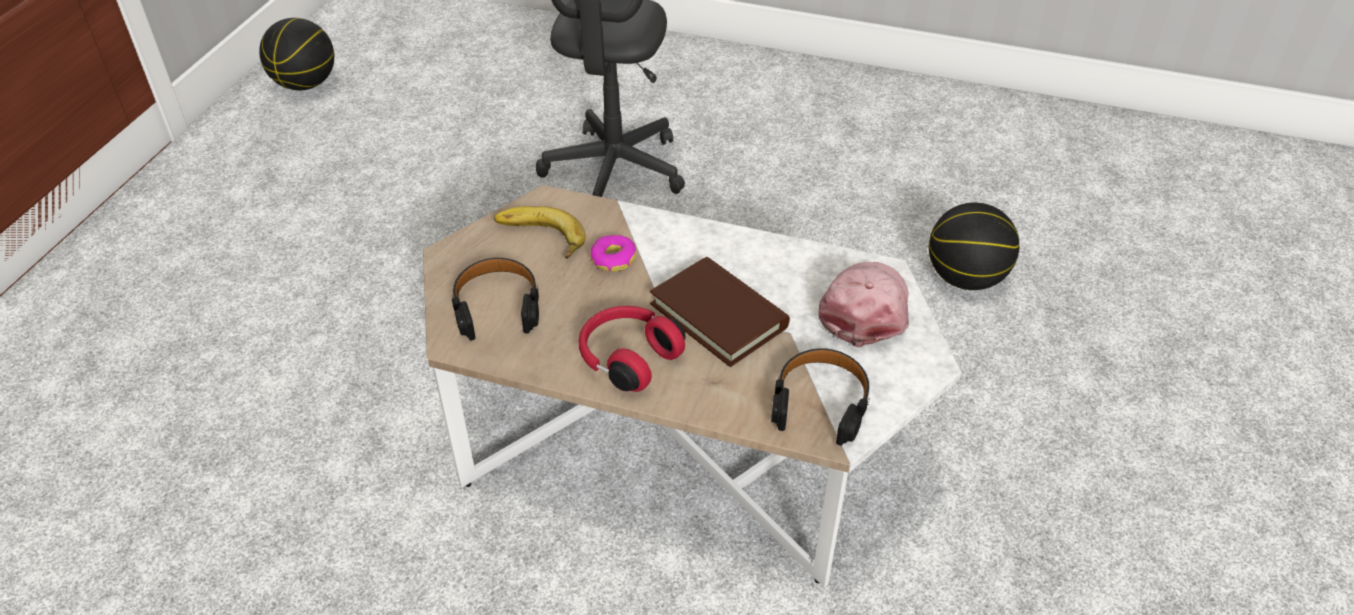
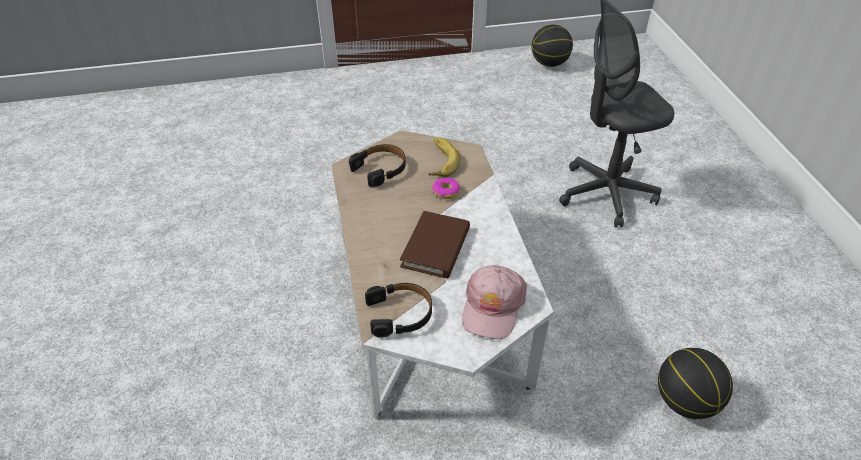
camera: 60 degrees right, 0 degrees up
(627, 358) = (378, 227): red headphones -> none
(865, 308) = (492, 307): pink cap -> pink cap turned 120 degrees clockwise

